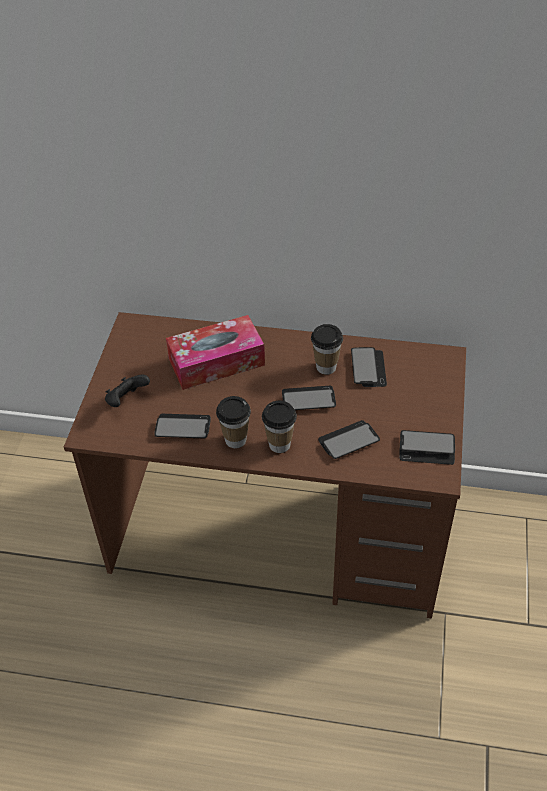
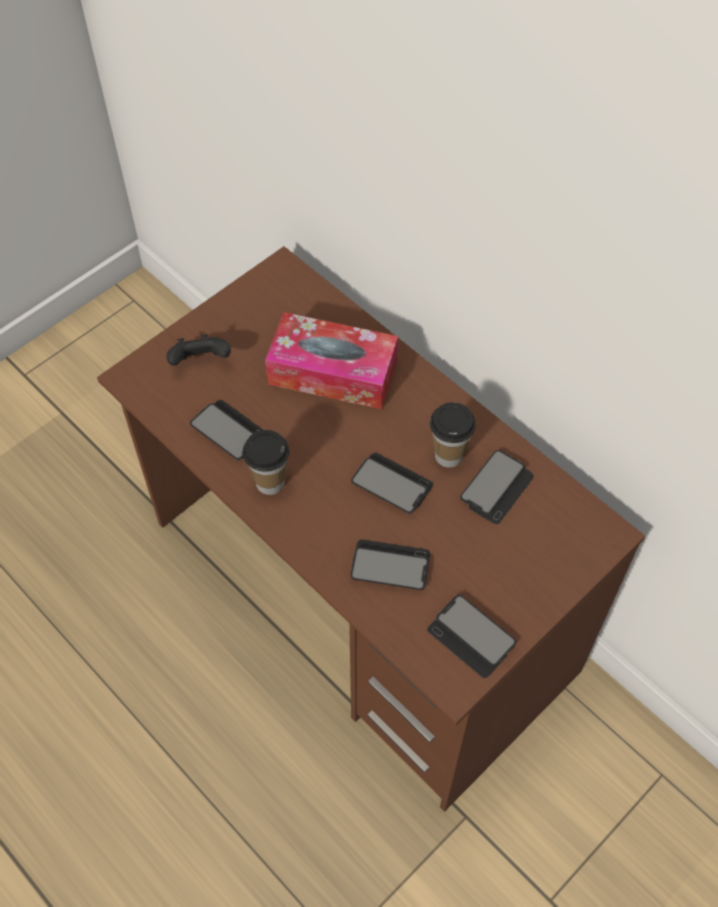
camera: 35 degrees right, 10 degrees up
(279, 444) = (311, 519): cup -> none

